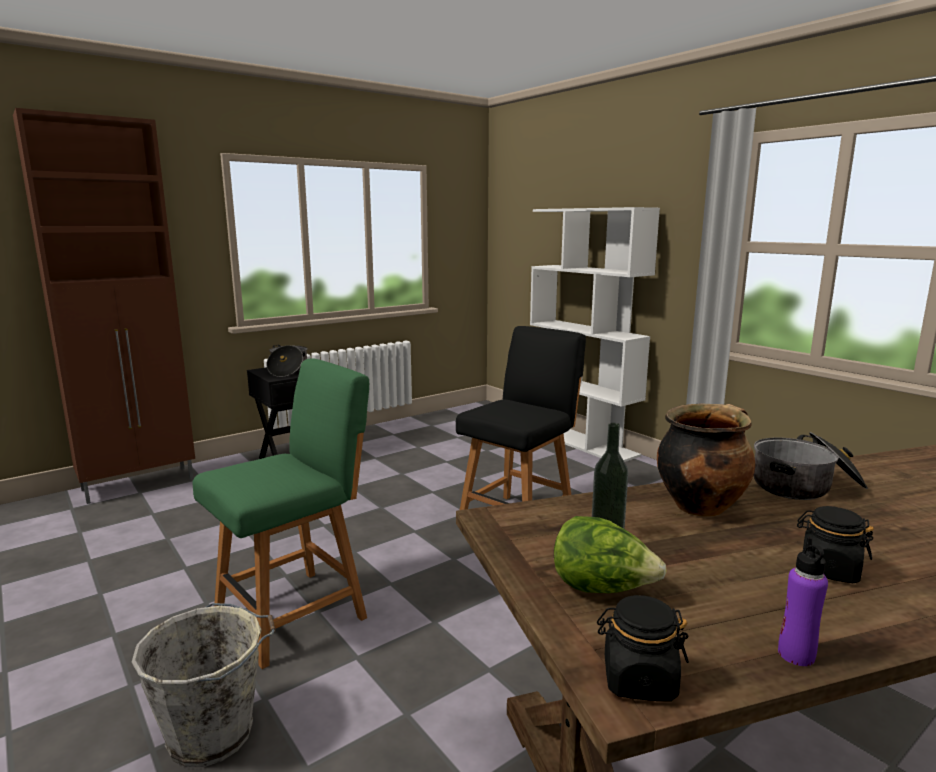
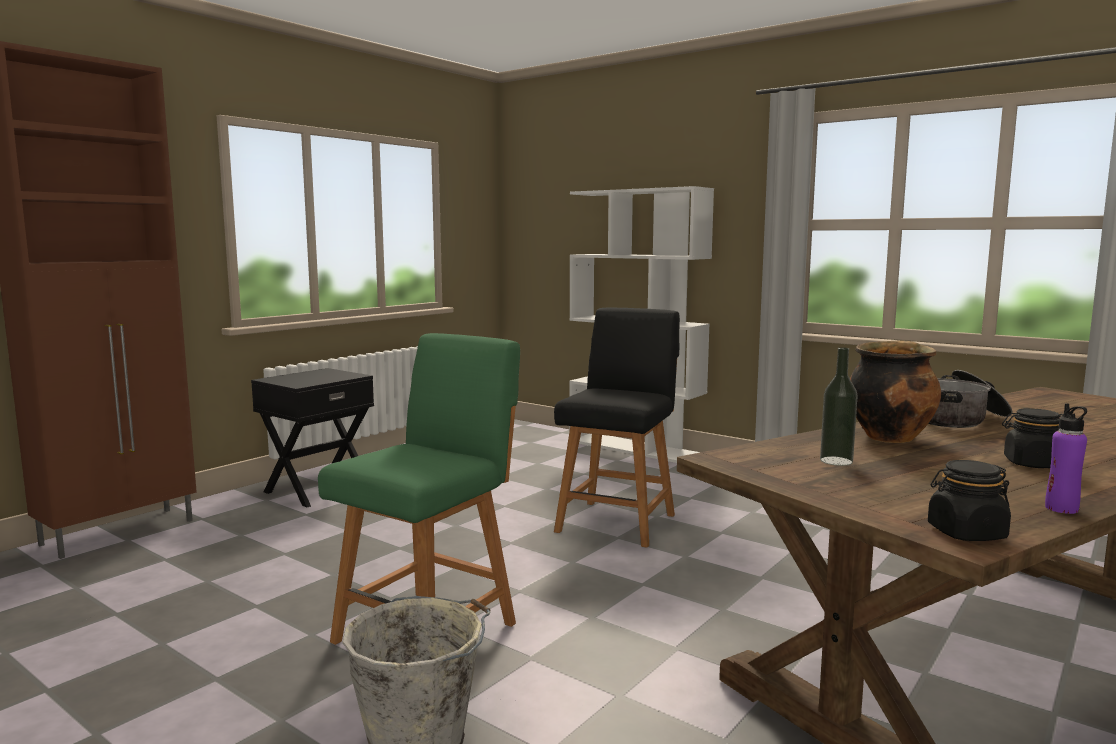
camera: 15 degrees left, 5 degrees down
(288, 370) = (306, 377): cooking pot -> none
(602, 589) = (873, 490): lettuce -> none

